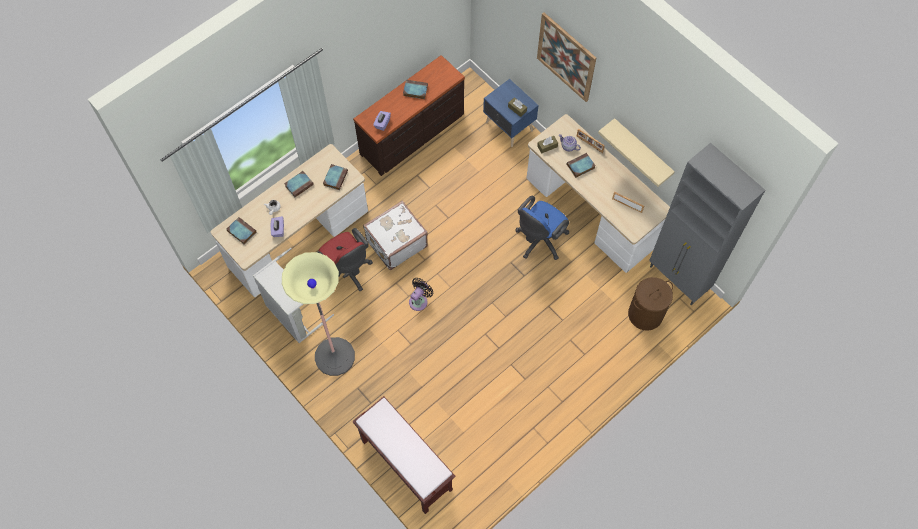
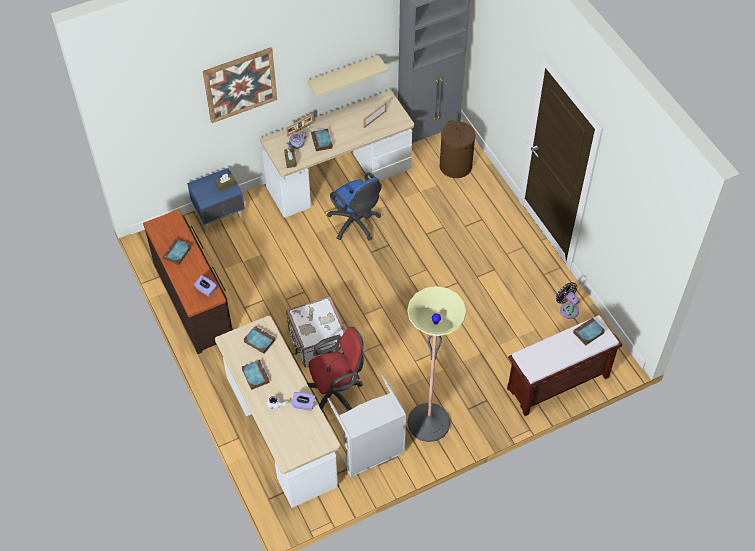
camera: 75 degrees left, 10 degrees down
(241, 231) = (293, 441): book -> book (588, 333)
(419, 300) = (388, 335): black fan -> black fan (567, 309)

